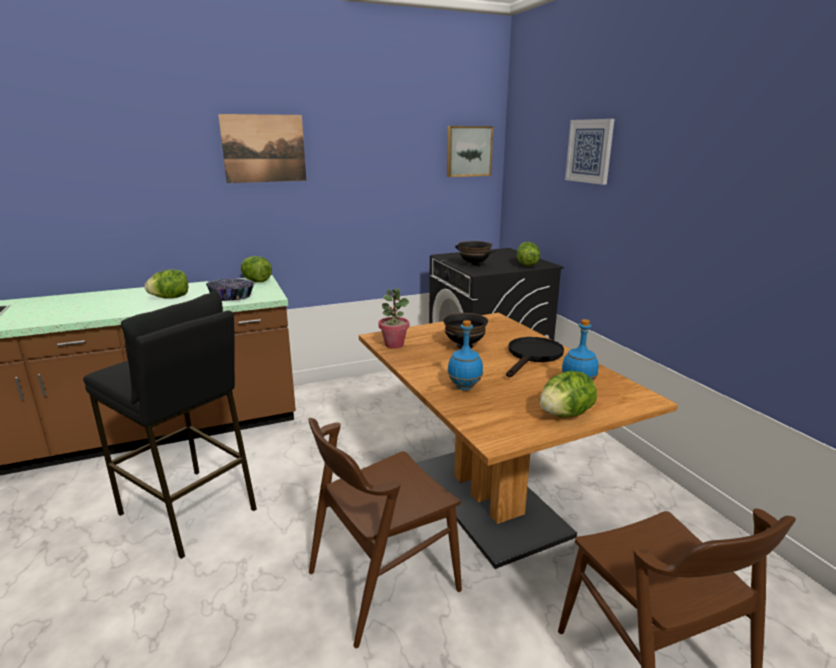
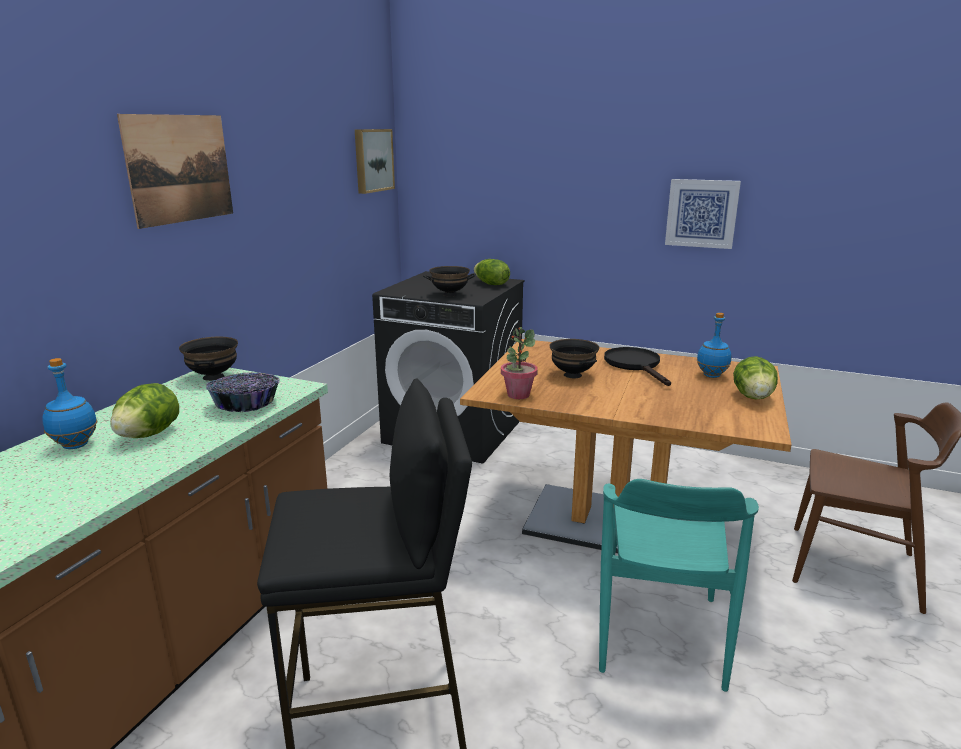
camera: 45 degrees left, 0 degrees up
(256, 281) = (214, 377): lettuce -> black bowl
(382, 581) = (658, 634): brown chair -> turquoise chair
(465, 387) = (659, 406): blue bottle -> blue bottle (76, 445)
(590, 151) = (547, 156): picture -> picture (701, 213)

